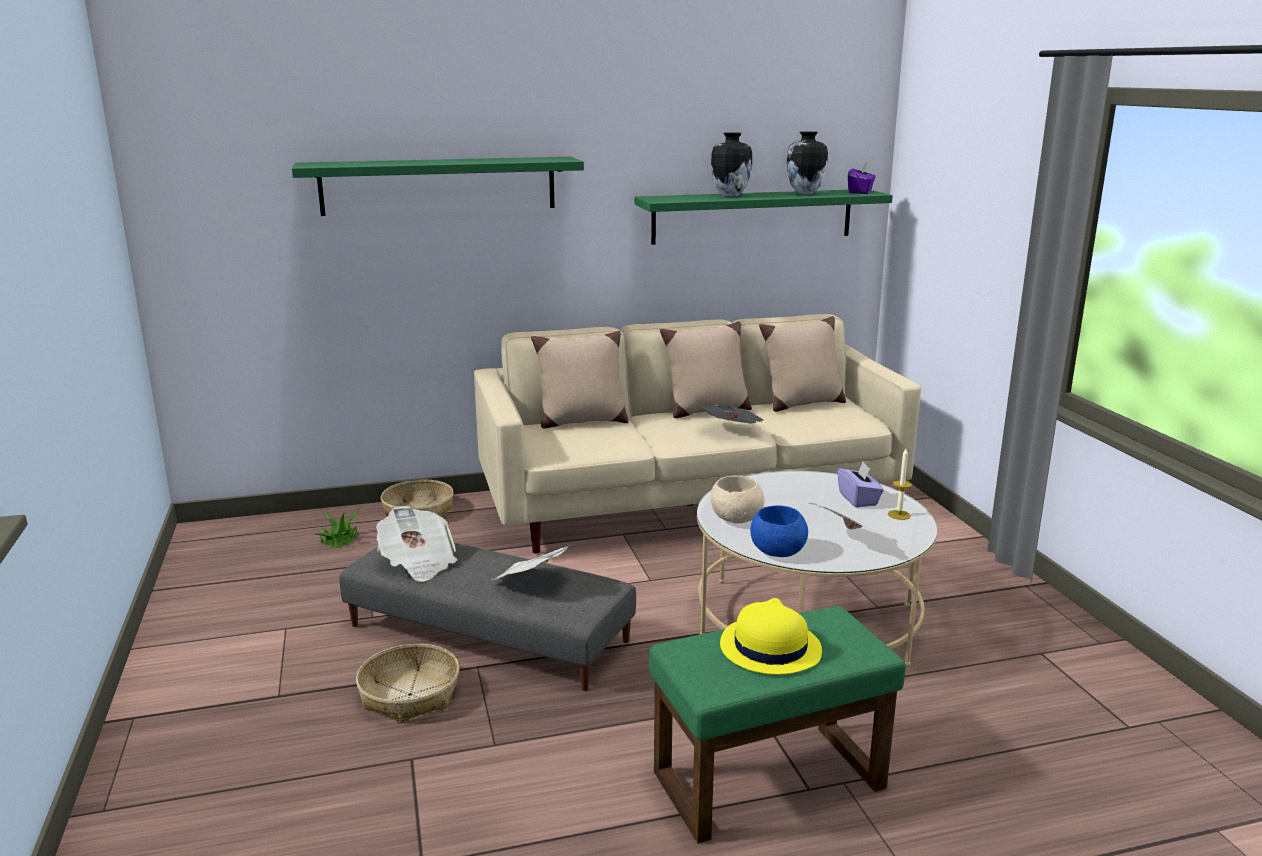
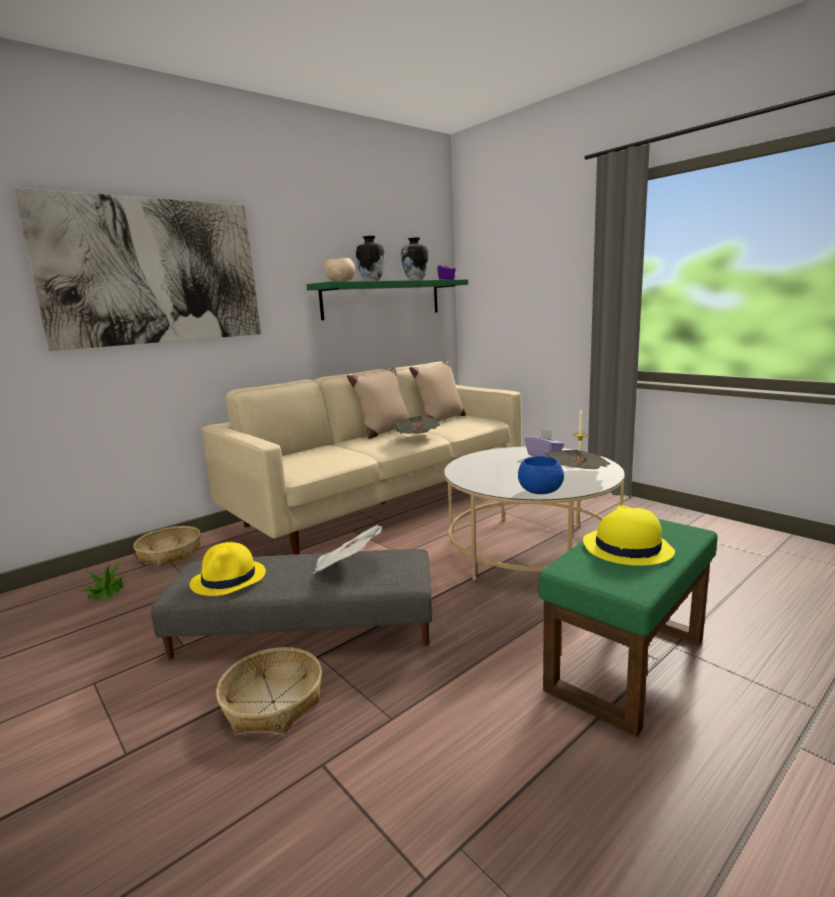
camera: 25 degrees left, 5 degrees down
(418, 563) = (229, 579): newspaper -> yellow hat
(439, 185) = (154, 272): green shelf -> picture
(581, 421) = (302, 451): beige pillow -> none
(735, 518) = (484, 480): beige bowl -> beige bowl (340, 282)

